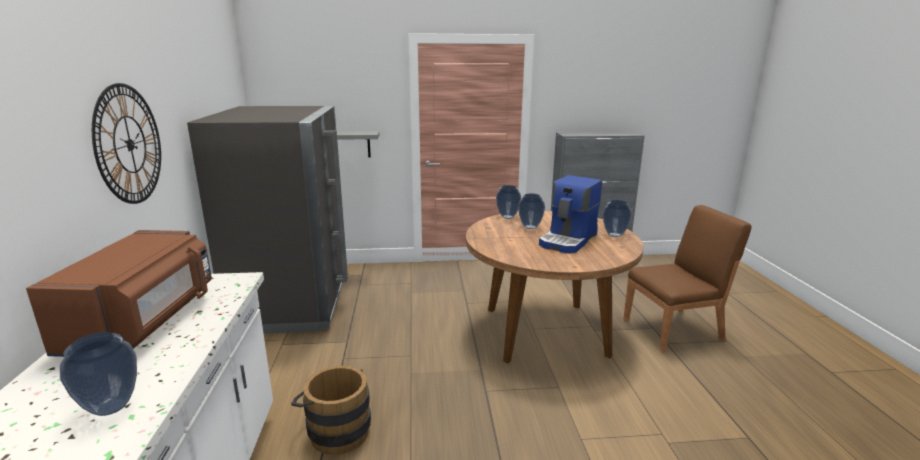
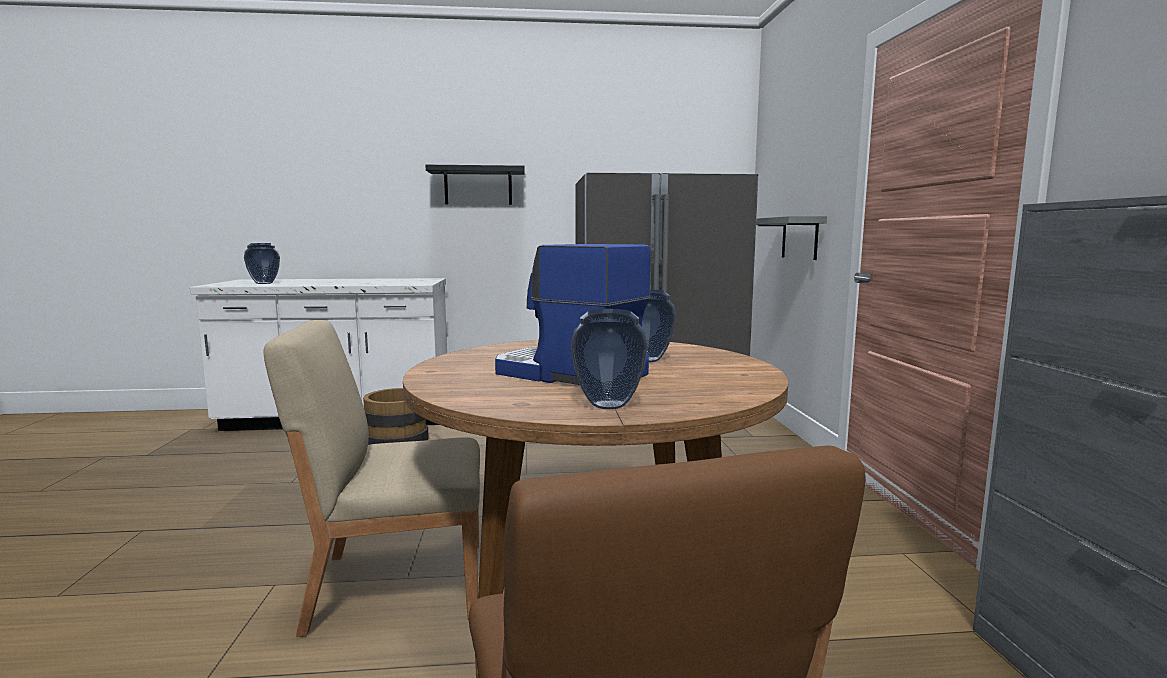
camera: 90 degrees right, 10 degrees down
(129, 144) = (478, 186): wall clock -> black shelf
(145, 321) = (364, 281): brown microwave -> none
(507, 217) = (707, 352): vase -> none
(565, 389) = (396, 584): none -> beige chair

